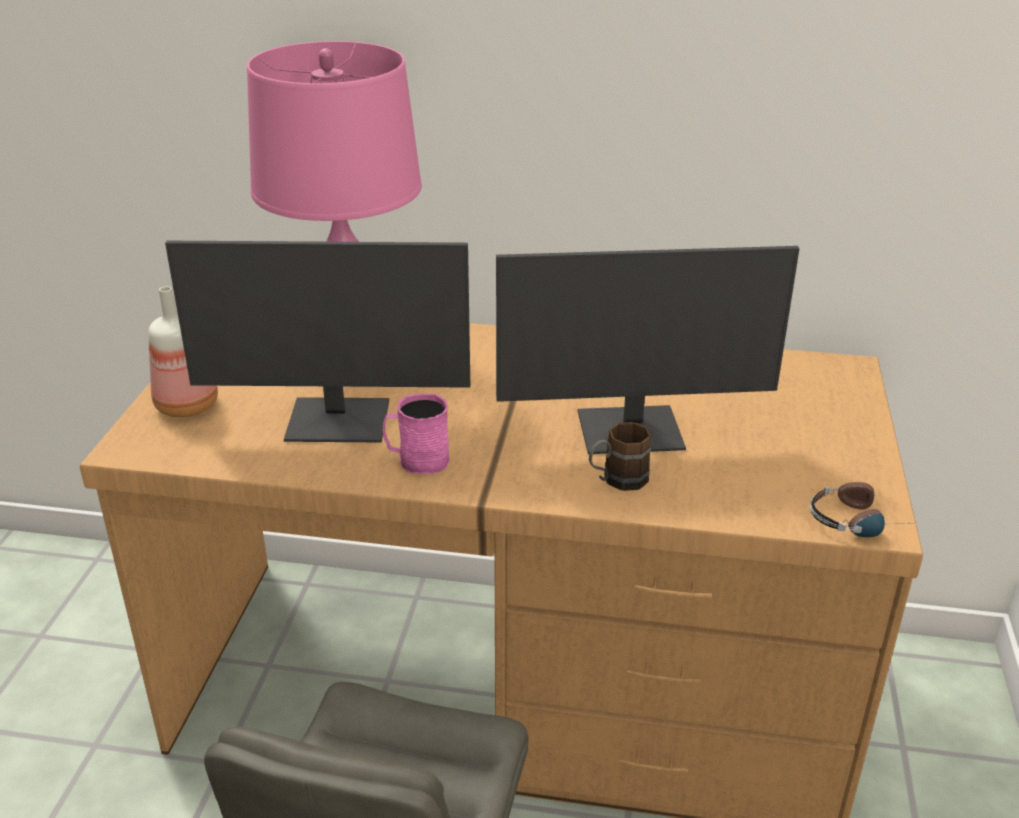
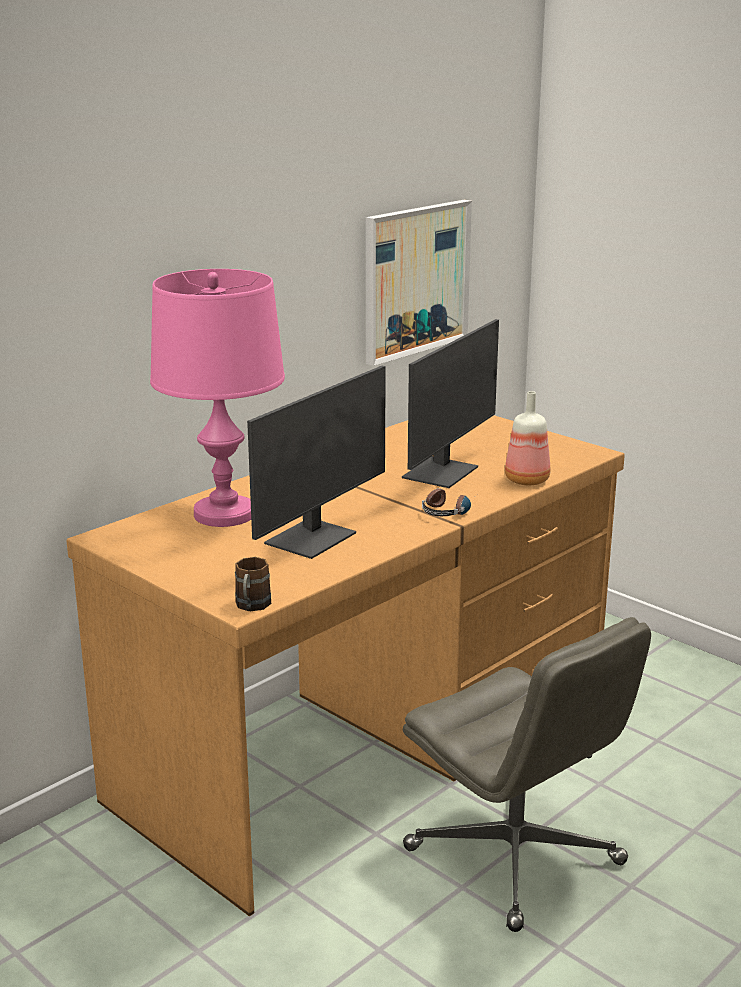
camera: 55 degrees left, 10 degrees down
(188, 405) = (213, 577): bottle -> bottle (526, 480)
(417, 460) = (391, 529): pink mug -> none
(616, 481) = (483, 489): brown mug -> brown mug (251, 607)
(828, 151) = (415, 280): none -> picture
(859, 520) = (585, 454): headphones -> headphones (448, 510)

